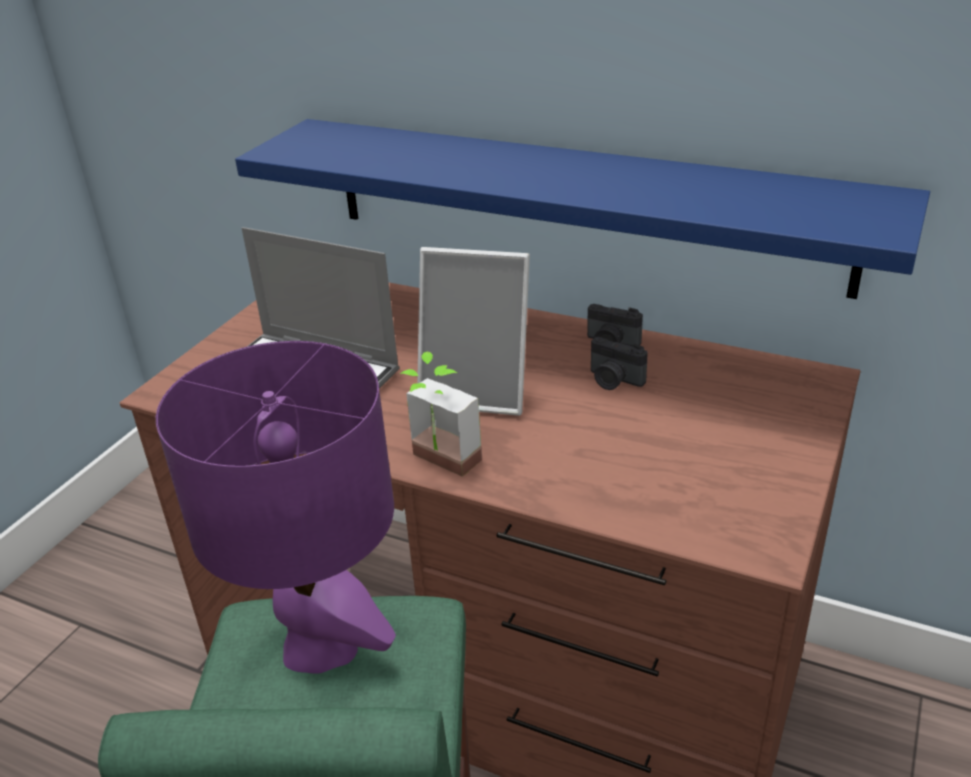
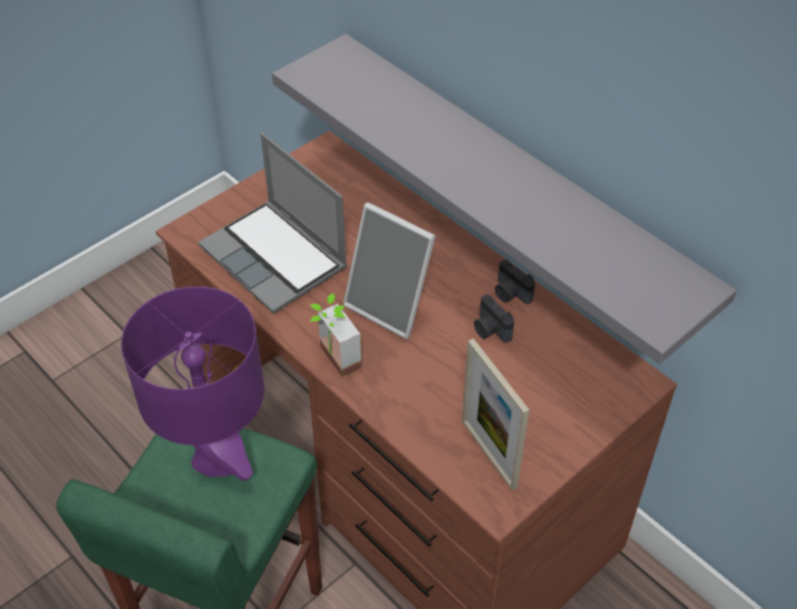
camera: 20 degrees right, 15 degrees up
(578, 203) = (515, 180): blue shelf -> grey shelf
(709, 498) = (488, 453): none -> picture frame

